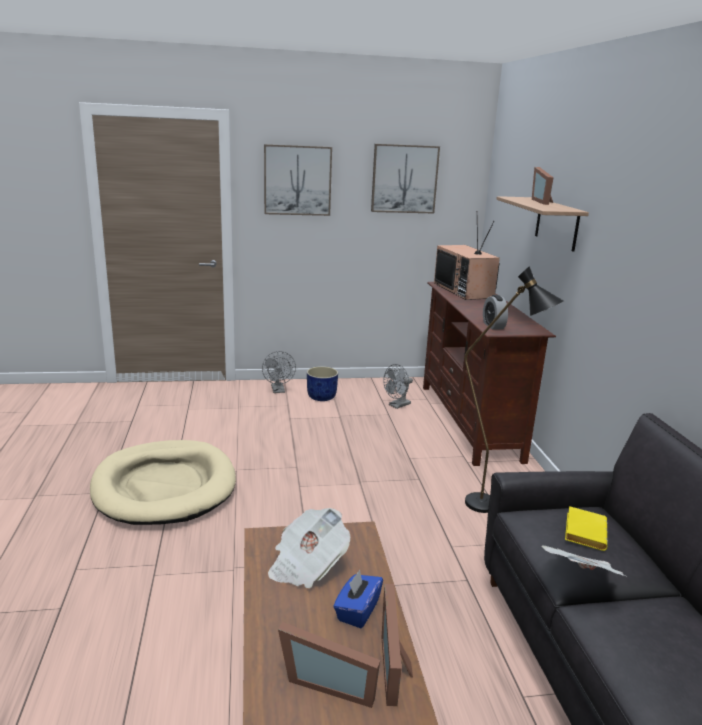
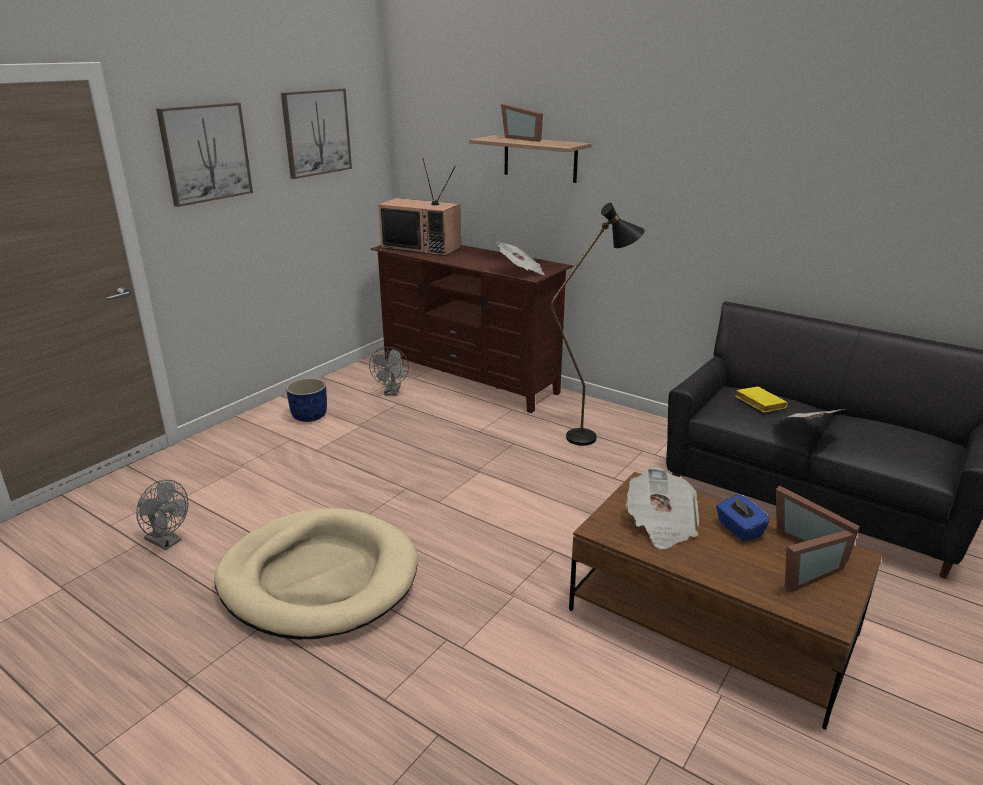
camera: 45 degrees left, 5 degrees up
(278, 390) = (252, 430): grey fan -> grey fan (167, 542)
(493, 326) = (521, 272): alarm clock -> newspaper

